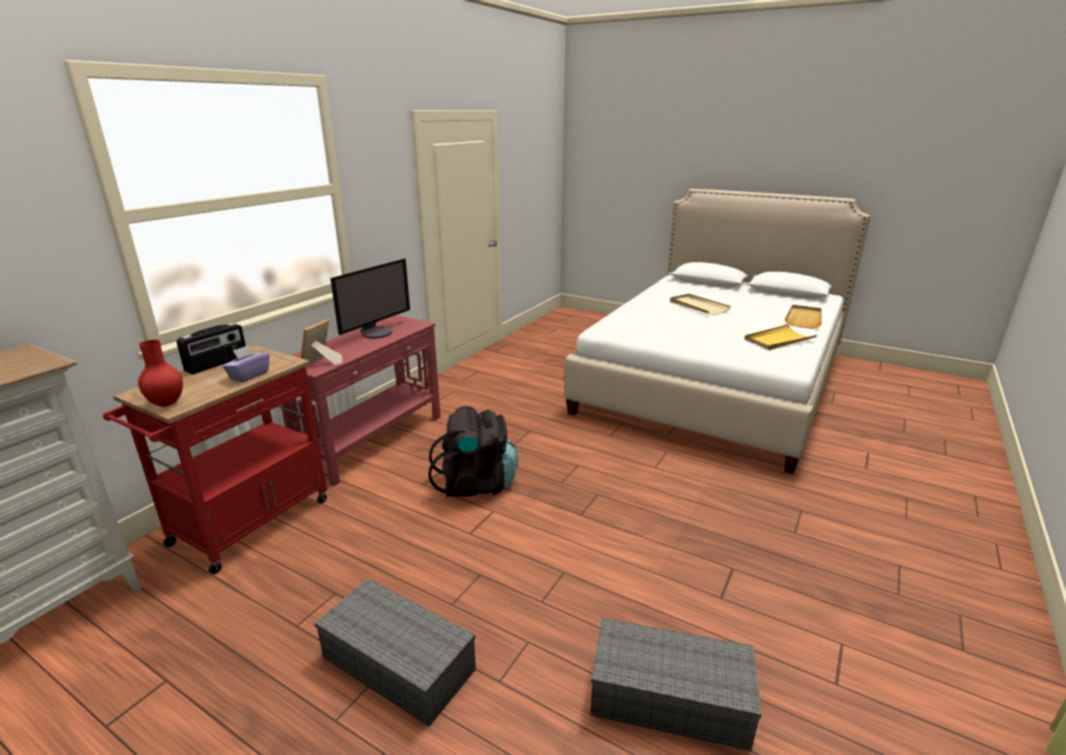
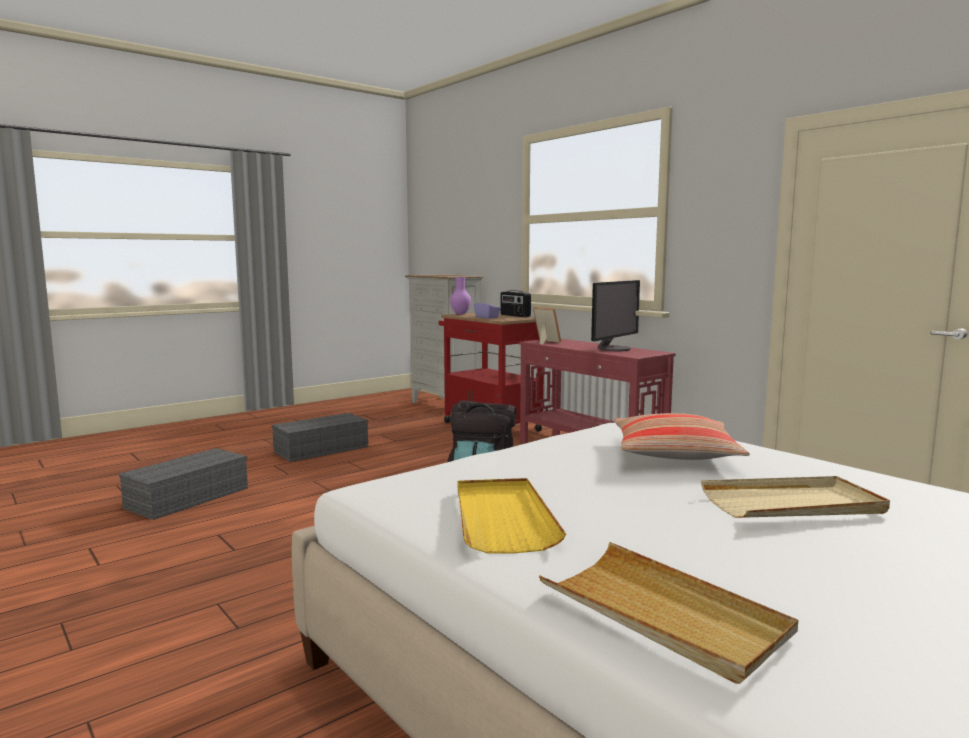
camera: 110 degrees right, 15 degrees down
(167, 403) = (461, 314): red vase -> purple vase
(376, 332) = (614, 349): monitor -> monitor turned 105 degrees counterclockwise
(658, 320) = (674, 453): none -> pillow

